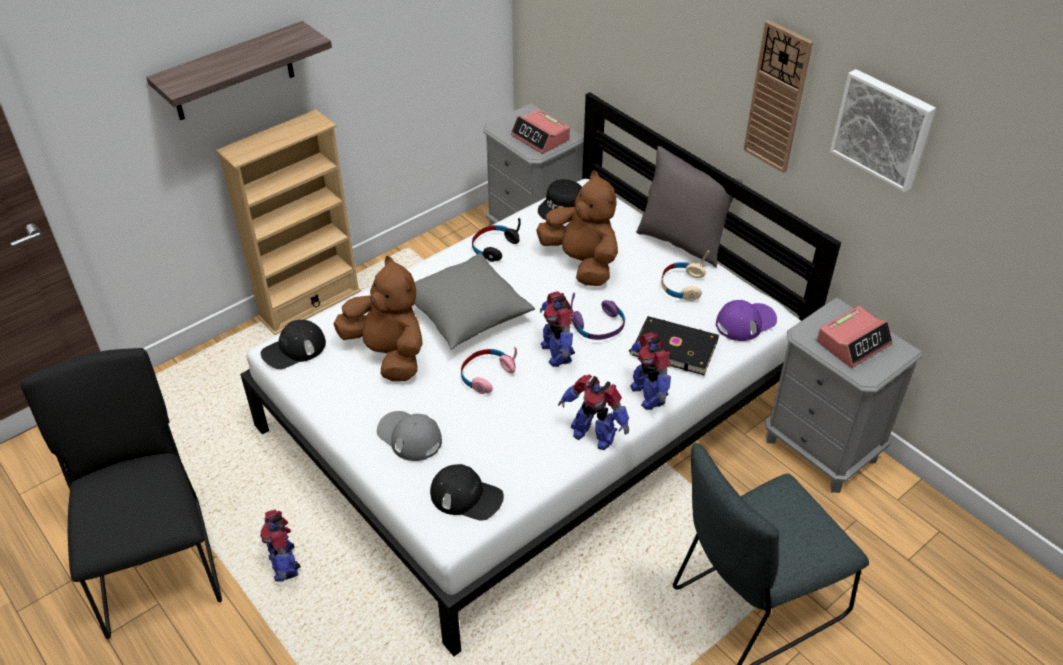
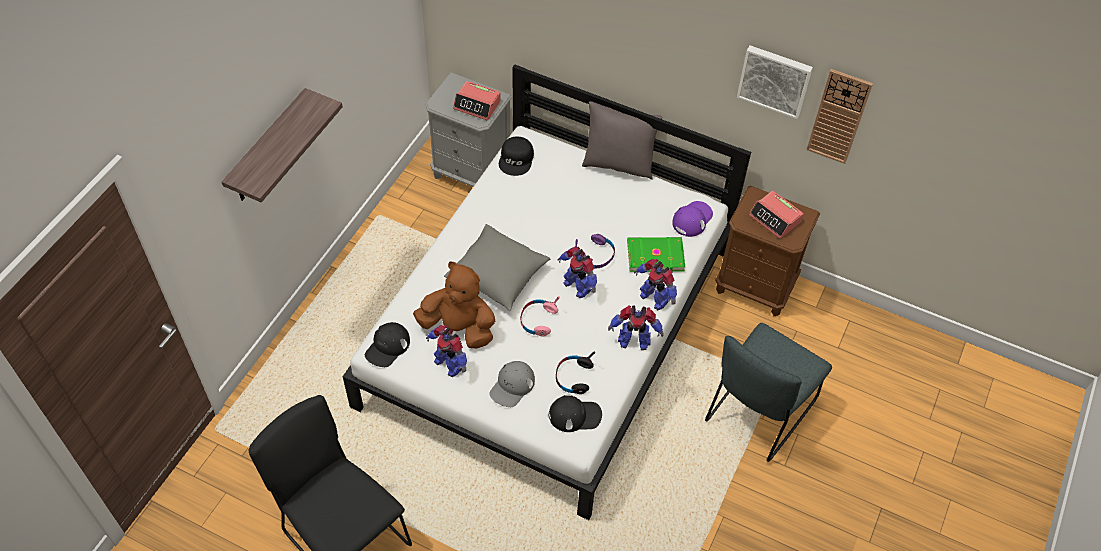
camera: 25 degrees left, 10 degrees up
(285, 564) = (438, 502): toy robot -> toy robot (449, 363)
(310, 304) = (329, 291): beige bookcase -> none
(409, 436) = (512, 386): grey cap -> grey cap turned 75 degrees counterclockwise
(494, 247) = (485, 211): black headphones -> black headphones (573, 377)
(581, 263) = (556, 205): brown plush toy -> none
(674, 347) = (655, 255): black book -> green book
(682, 286) = (636, 203): beige headphones -> none
(777, 98) = (687, 63): wall clock -> wall clock (838, 116)
(821, 449) = (755, 286): grey nightstand -> brown nightstand
(853, 343) = (775, 219): alarm clock -> alarm clock turned 105 degrees clockwise

